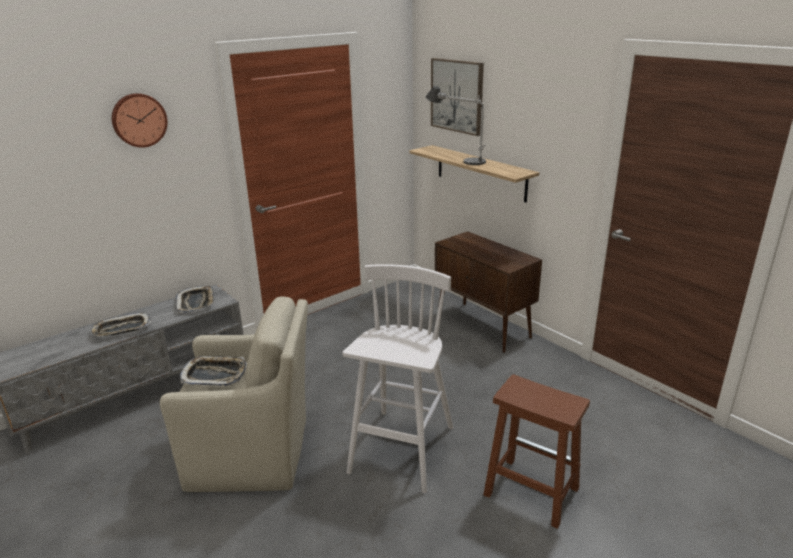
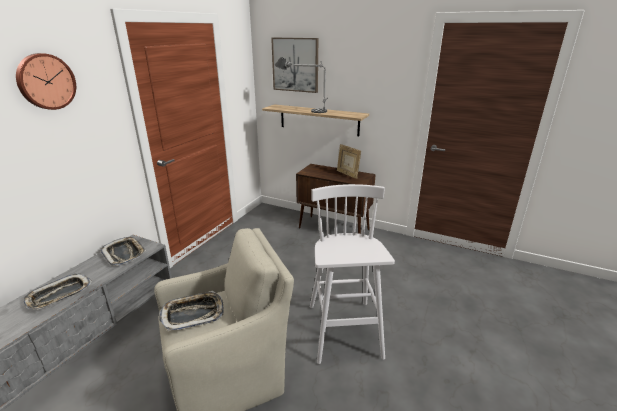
camera: 25 degrees left, 0 degrees up
(501, 254) = (347, 174): none -> picture frame
(529, 491) = (447, 333): brown stool -> none

